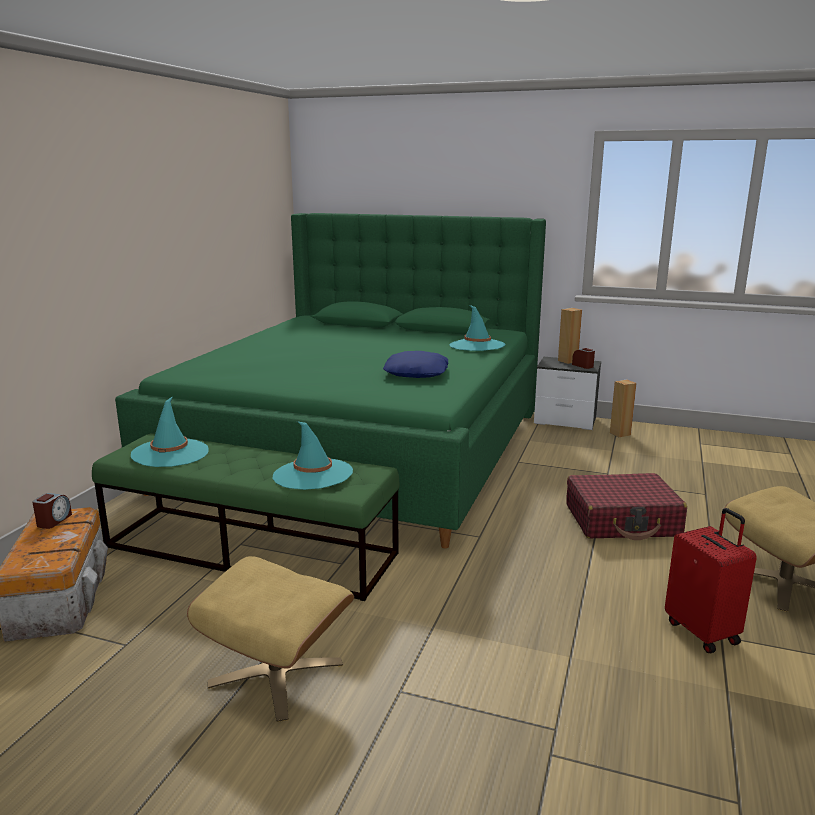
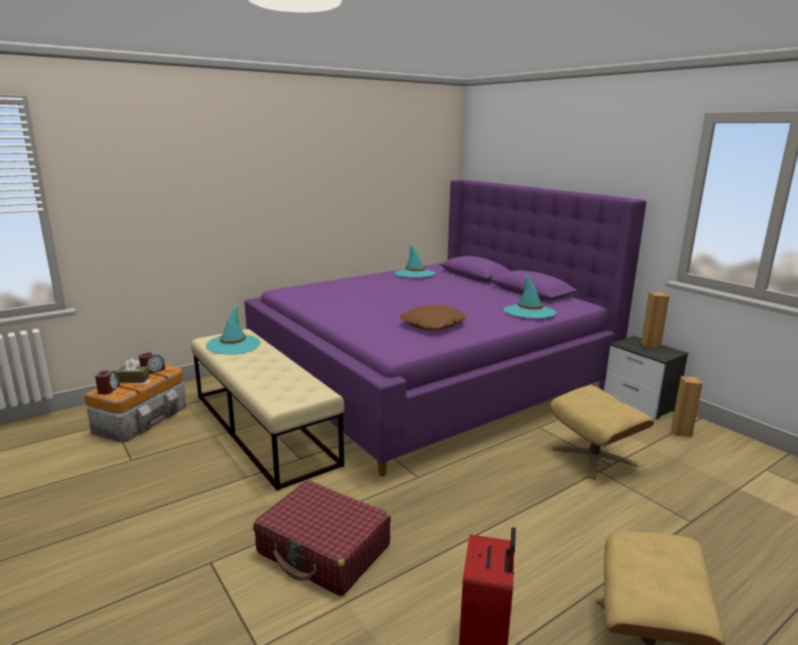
camera: 35 degrees right, 0 degrees up
(44, 539) = (133, 379): none -> brown tissue box
(251, 550) = (263, 428): green bench -> beige bench
(277, 673) = (169, 514): beige ottoman -> beige ottoman (594, 456)
(312, 474) = (280, 384): turquoise hat -> turquoise hat (414, 274)
(363, 448) = (431, 378): green bed -> purple bed
(417, 373) = (433, 324): blue pillow -> brown pillow
(583, 366) = (658, 353): alarm clock -> alarm clock (108, 389)
(622, 521) = (559, 512): red suitcase -> red suitcase (324, 550)

